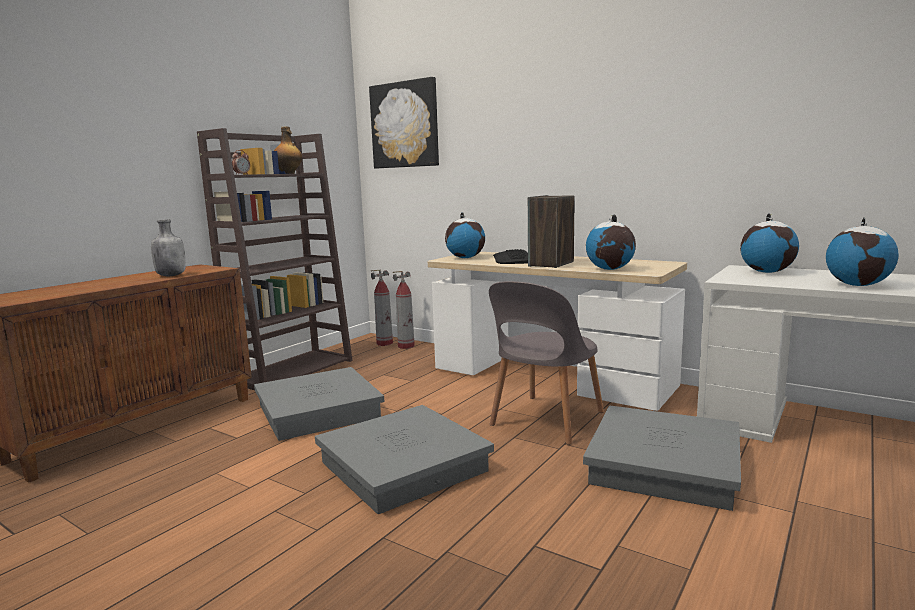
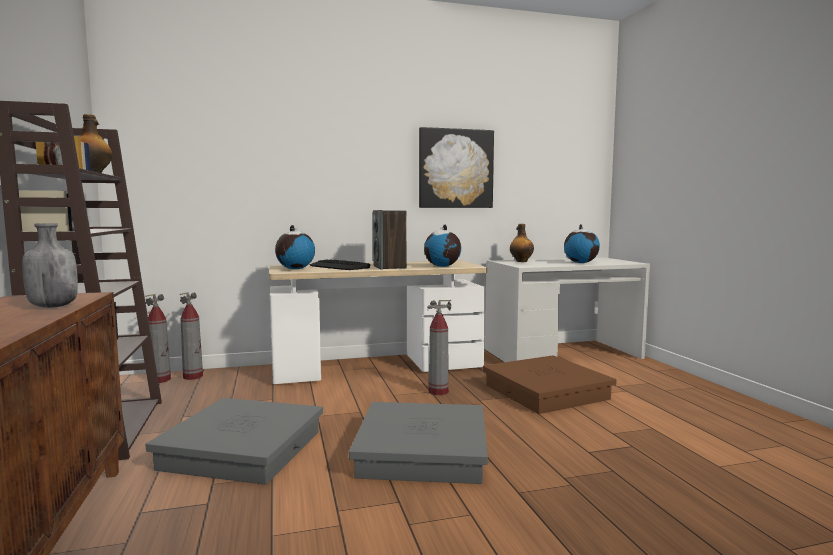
camera: 50 degrees left, 5 degrees down
(405, 125) = (176, 134): picture -> picture (455, 169)
(545, 420) = (438, 392): grey chair -> fire extinguisher
(664, 466) = (546, 392): grey storage box -> brown storage box
(767, 272) = (521, 261): globe -> bottle

